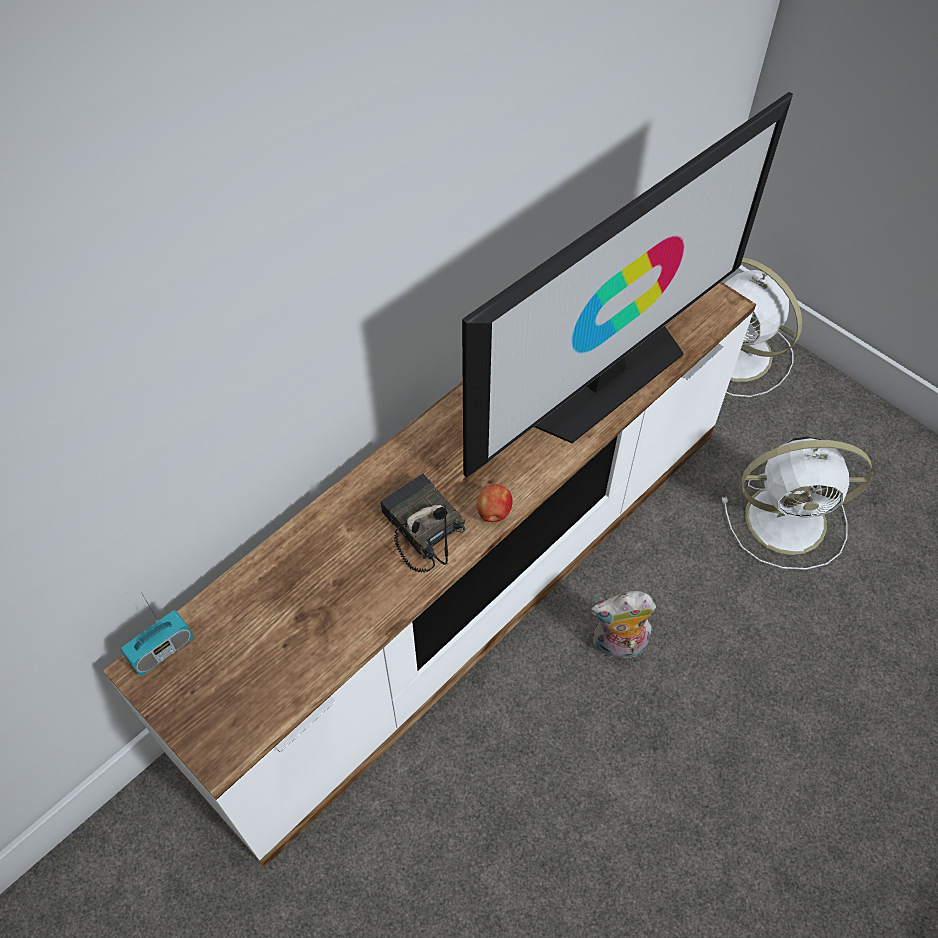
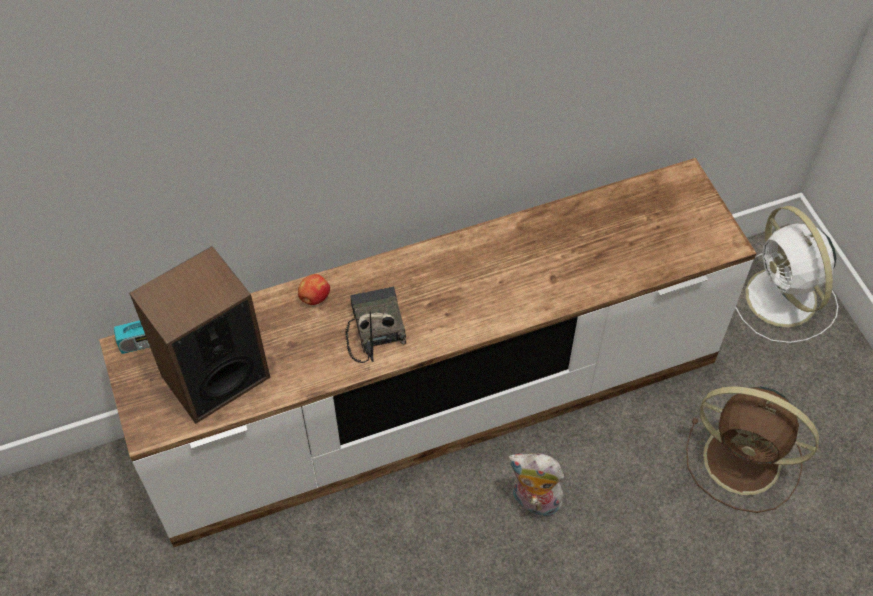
camera: 25 degrees right, 0 degrees up
(268, 655) = (215, 376): none -> speaker
(493, 512) = (436, 339): apple -> apple (314, 298)
(603, 377) = (586, 266): television -> none
(789, 519) = (745, 461): white fan -> brown fan

